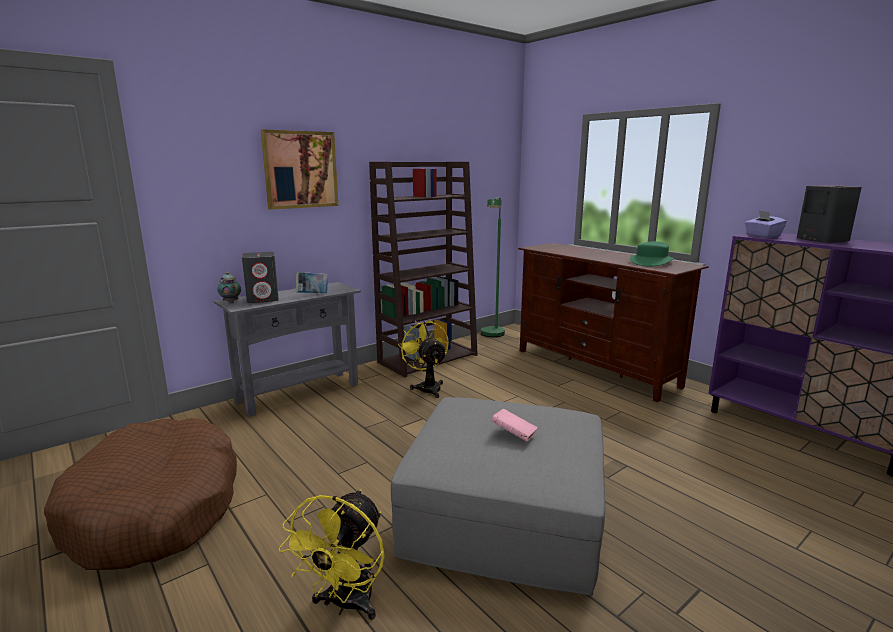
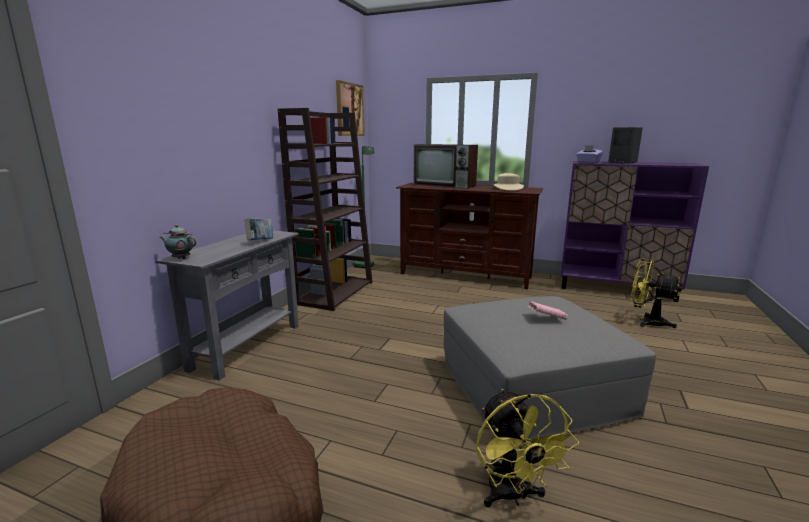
camera: 30 degrees left, 0 degrees up
(263, 299) = (214, 251): grey speaker -> none
(300, 169) = (222, 113): picture -> picture (349, 110)
(427, 387) = (363, 314): yellow fan -> yellow fan (647, 321)
(581, 250) = (445, 185): none -> television
(651, 262) = (507, 188): green hat -> beige hat

